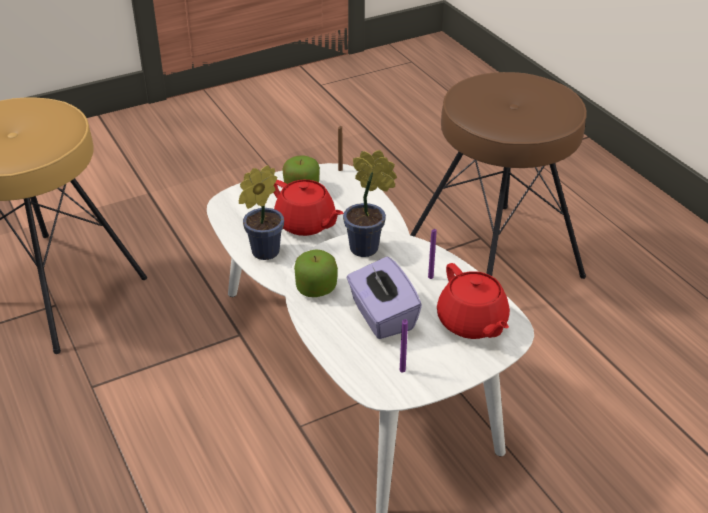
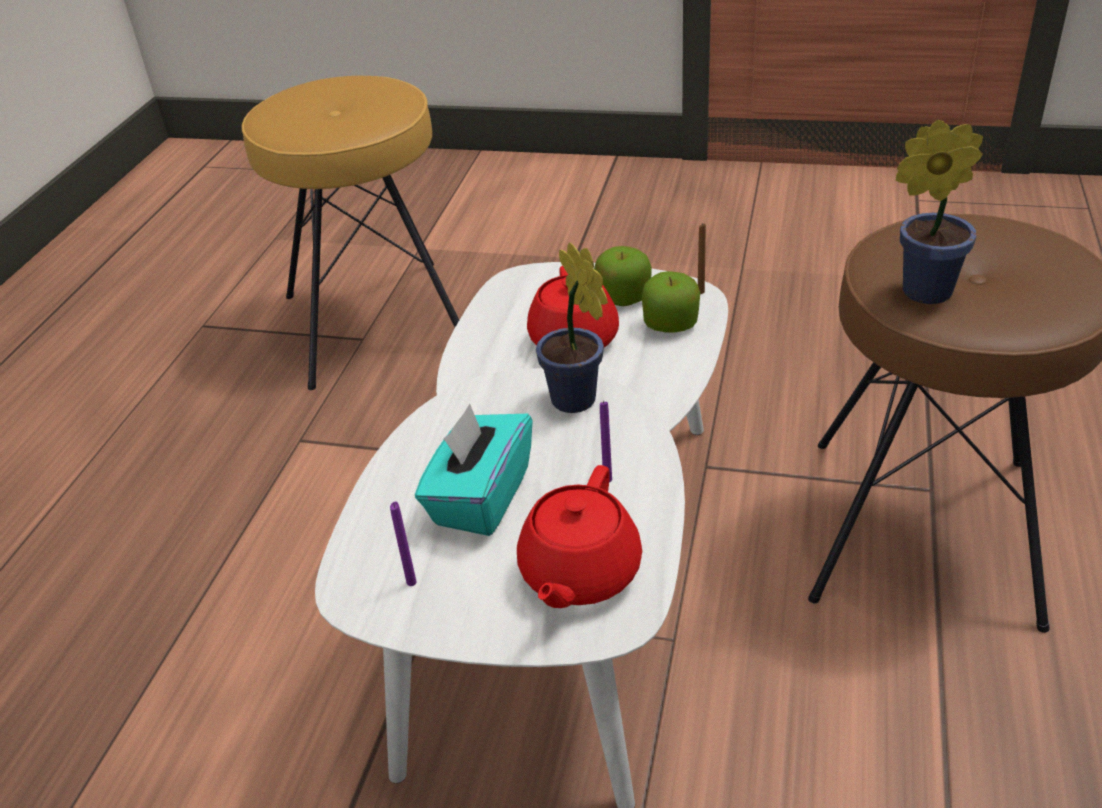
camera: 45 degrees right, 0 degrees up
(262, 253) = (481, 354): potted plant -> potted plant (919, 291)
(316, 288) = (454, 421): apple -> apple (670, 324)
(381, 316) = (480, 497): purple tissue box -> turquoise tissue box

